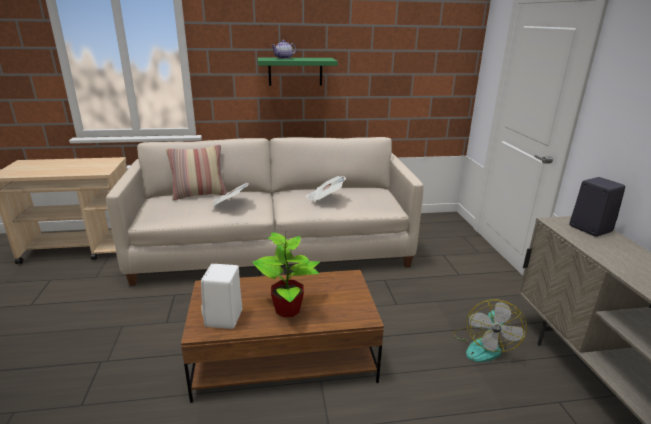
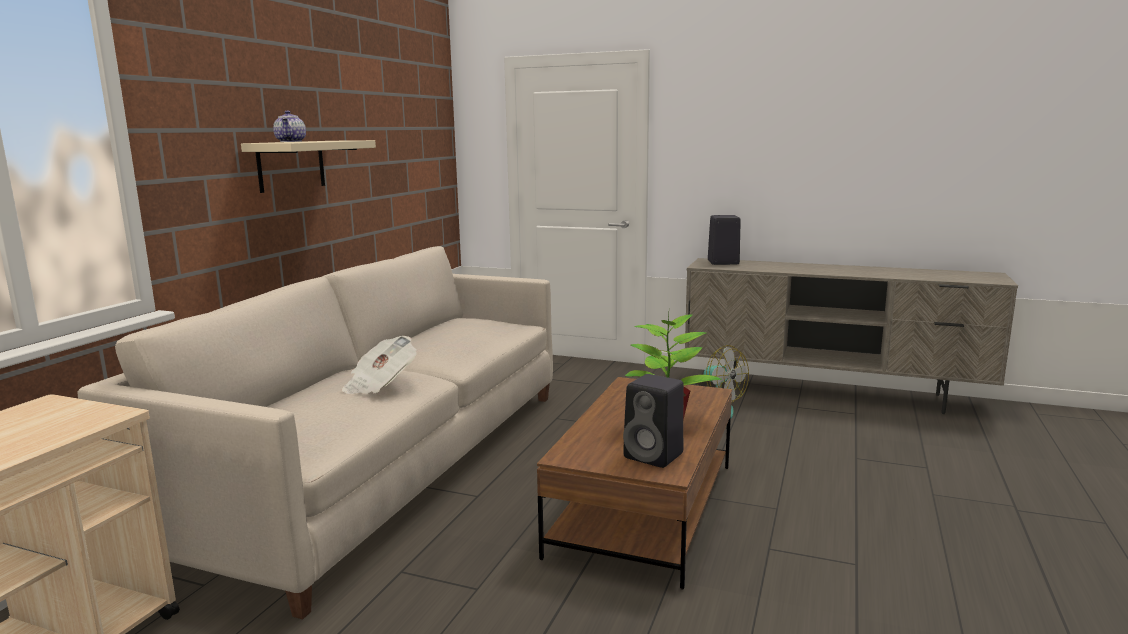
camera: 60 degrees left, 10 degrees down
(199, 194) = (288, 401): pillow -> none
(224, 319) = (655, 456): white speaker -> black speaker
(295, 71) = (291, 165): green shelf -> beige shelf
(324, 198) = (459, 337): newspaper -> none

